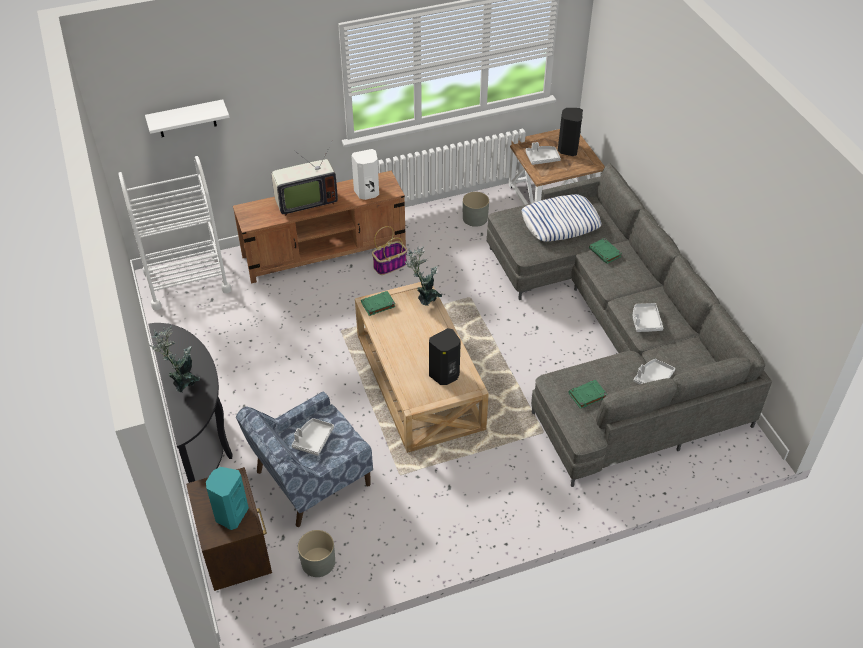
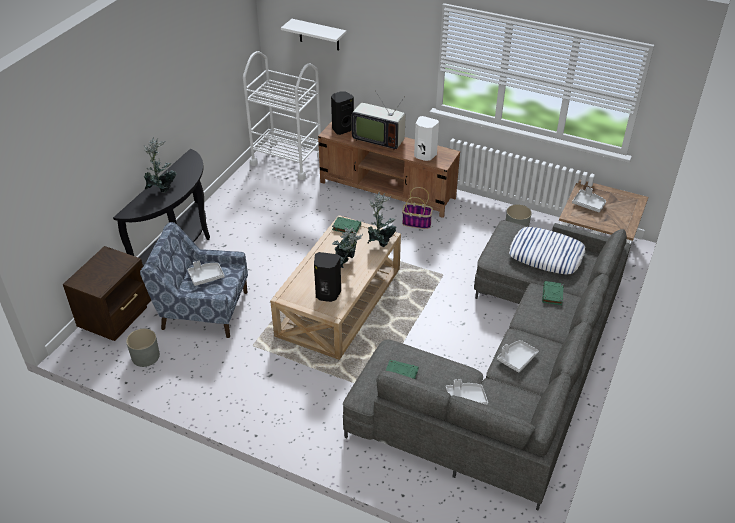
camera: 45 degrees right, 5 degrees down
(230, 514) = (100, 277): turquoise speaker -> none
(423, 338) = (346, 264): none -> potted plant
(567, 149) = (619, 209): black speaker -> black speaker (342, 129)

